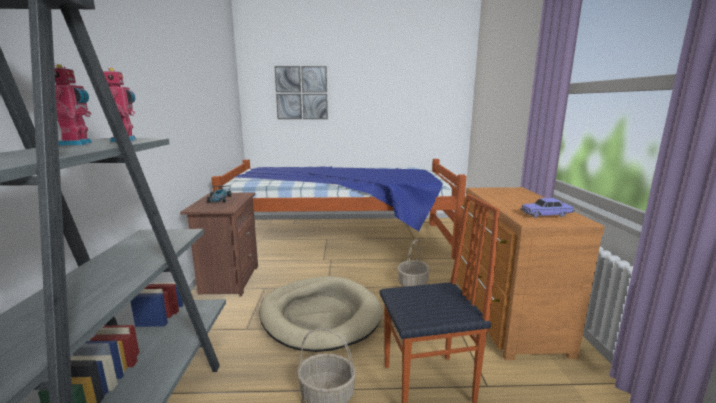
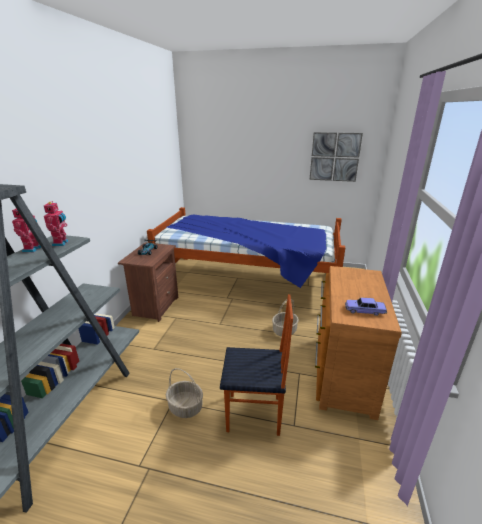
camera: 15 degrees right, 10 degrees up
(301, 93) = (228, 153): picture -> picture (334, 157)
(320, 316) = (204, 347): beige dog bed -> none

